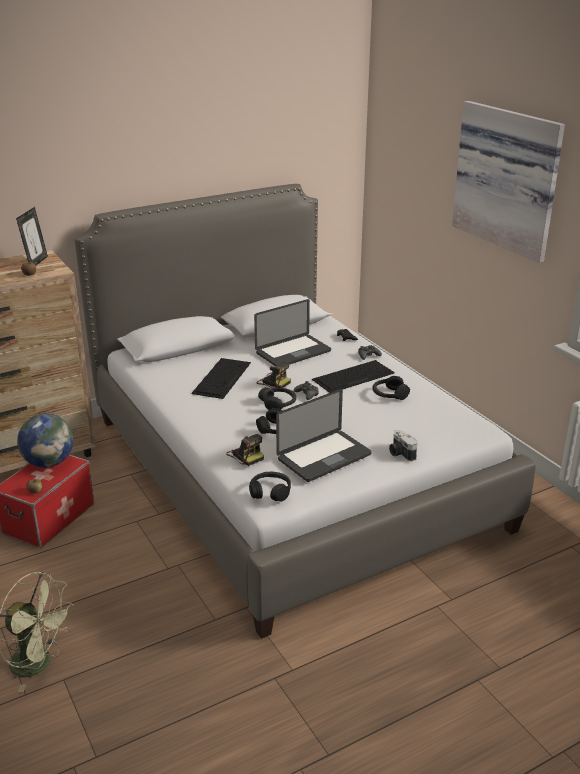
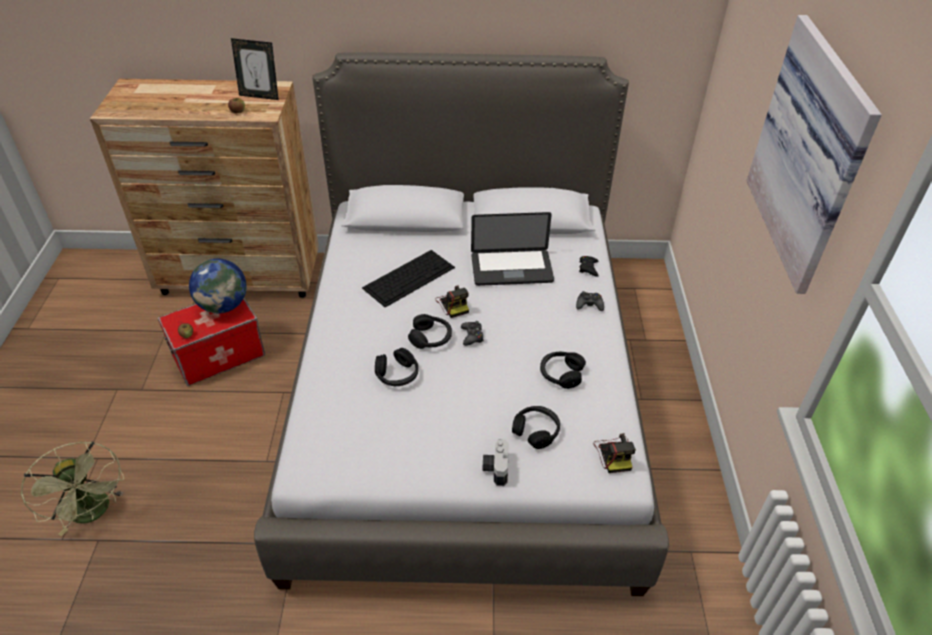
camera: 30 degrees right, 15 degrees up
(36, 262) = (260, 96): picture frame -> picture frame turned 60 degrees clockwise
(245, 455) = (336, 396): camera -> camera (614, 454)
(270, 492) = (317, 458): black headphones -> black headphones (536, 431)
(324, 457) = (408, 436): laptop -> none
(354, 376) = (546, 329): keyboard -> none

